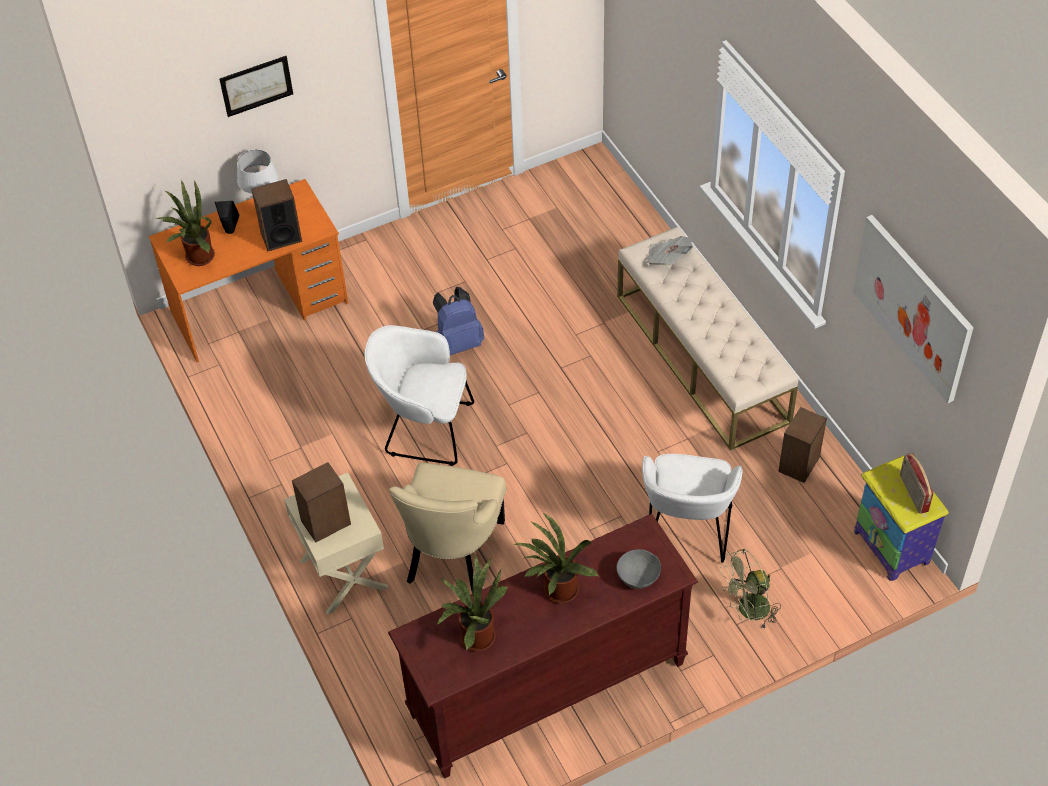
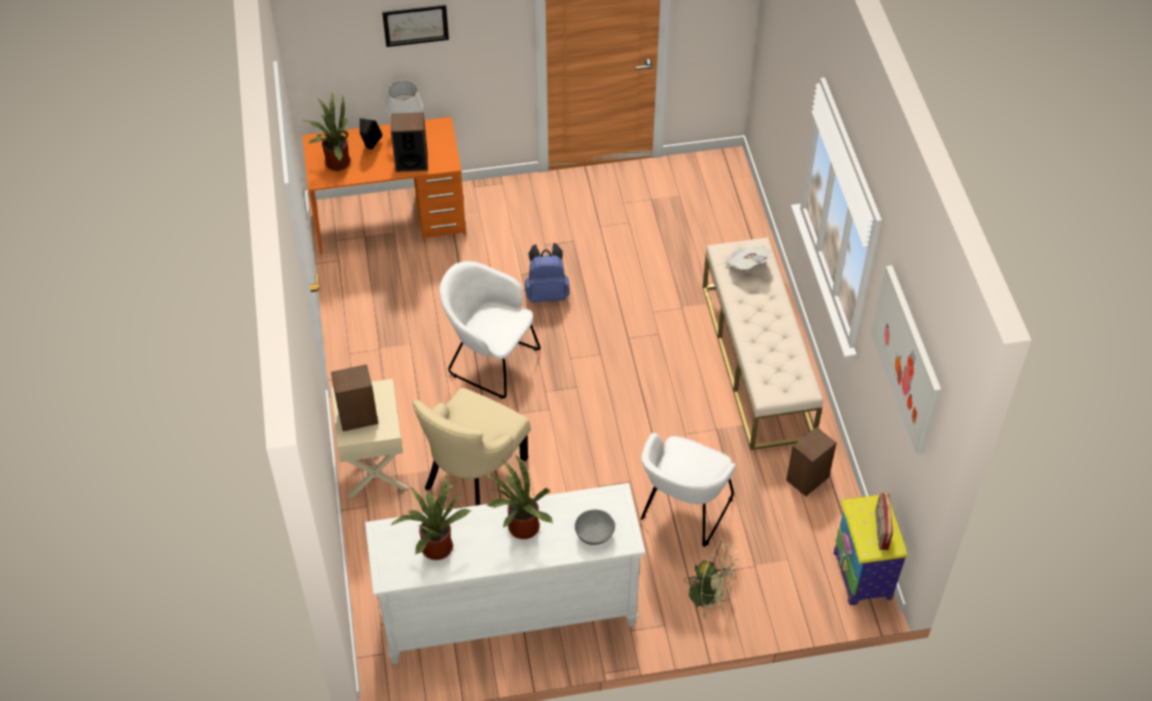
camera: 15 degrees right, 0 degrees up
(546, 688) = (508, 613): red dresser -> white dresser
(748, 611) = (710, 595): green fan -> green fan turned 150 degrees counterclockwise

